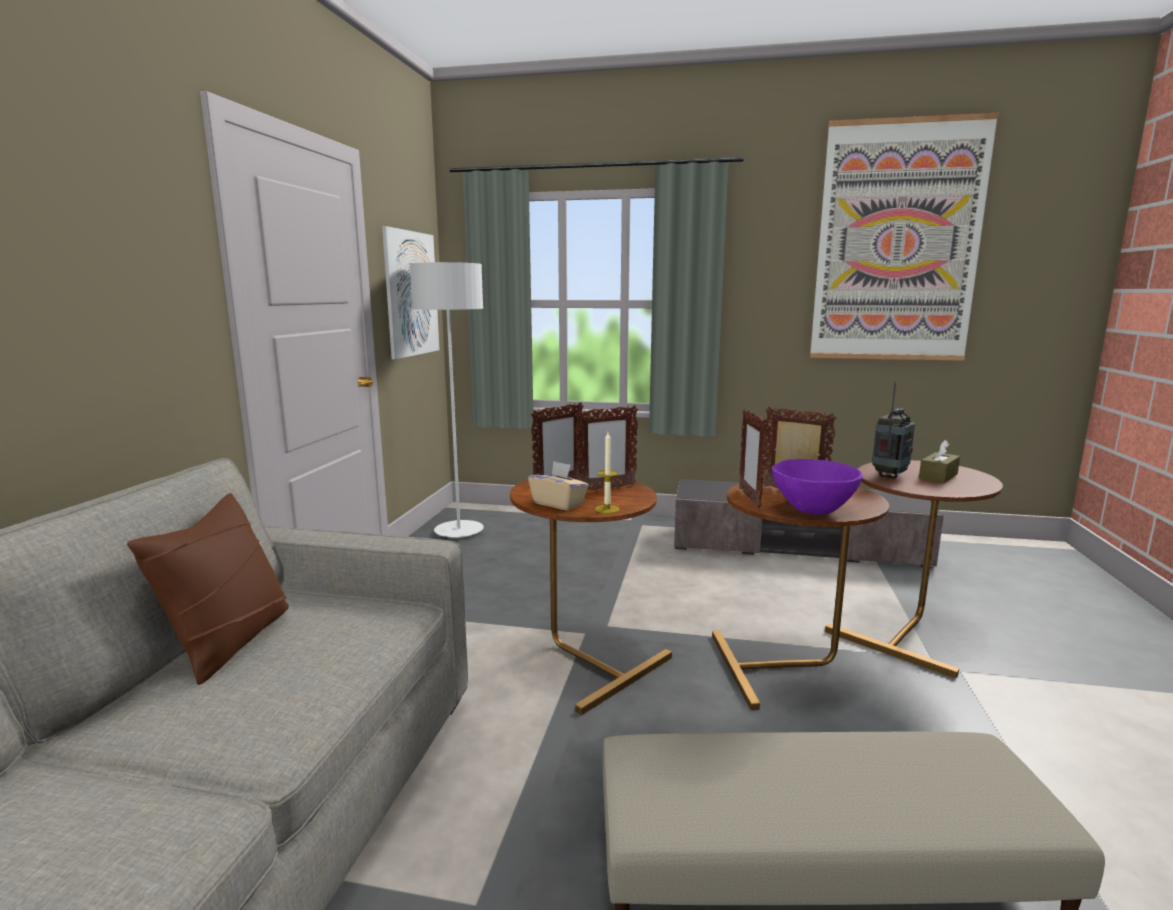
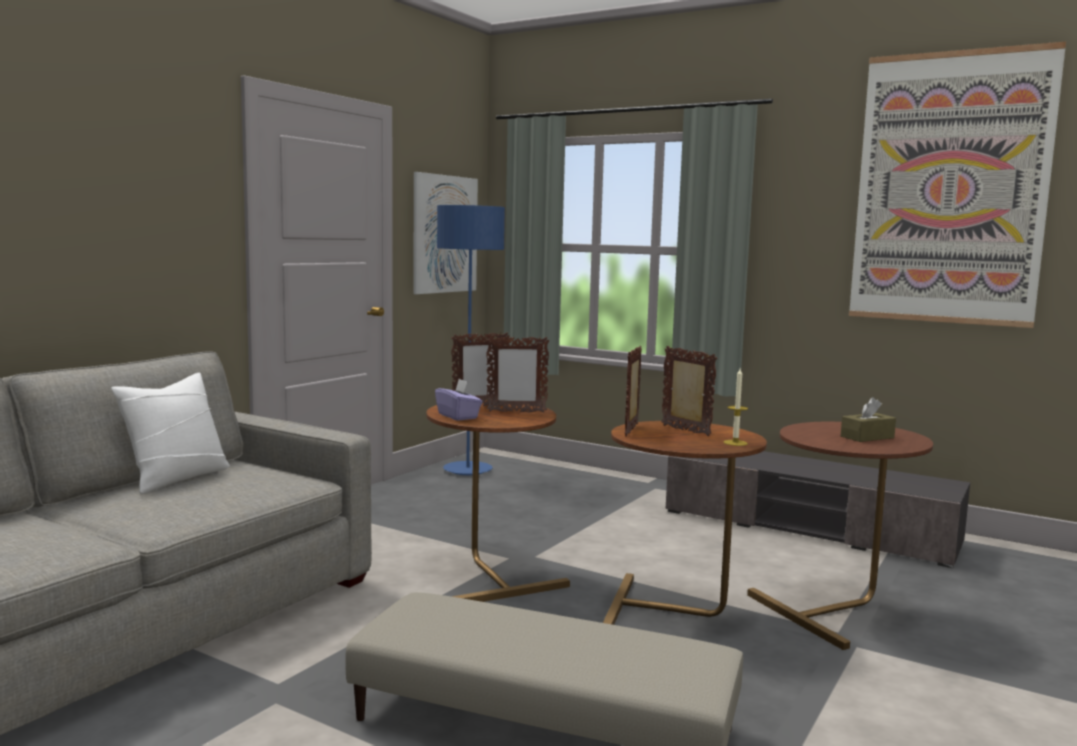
camera: 20 degrees right, 5 degrees down
(230, 642) = (176, 478): brown pillow -> white pillow
(459, 531) = (467, 470): grey floor lamp -> blue floor lamp
(559, 504) = (458, 416): beige tissue box -> purple tissue box
(607, 509) = (491, 423): candle -> candle (735, 443)
(812, 510) = (672, 443): purple bowl -> none
(889, 476) = (813, 431): radio -> none

